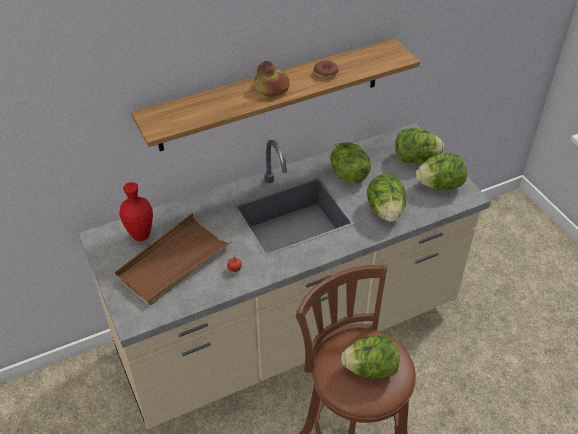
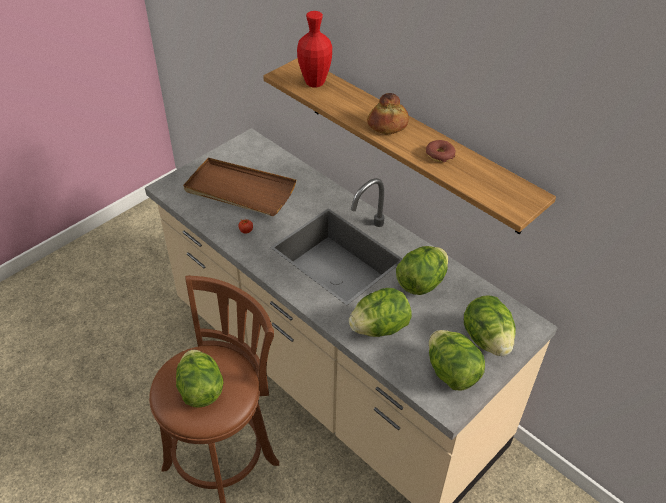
camera: 70 degrees right, 0 degrees up
(141, 236) = (262, 162): red vase -> red vase (315, 83)

